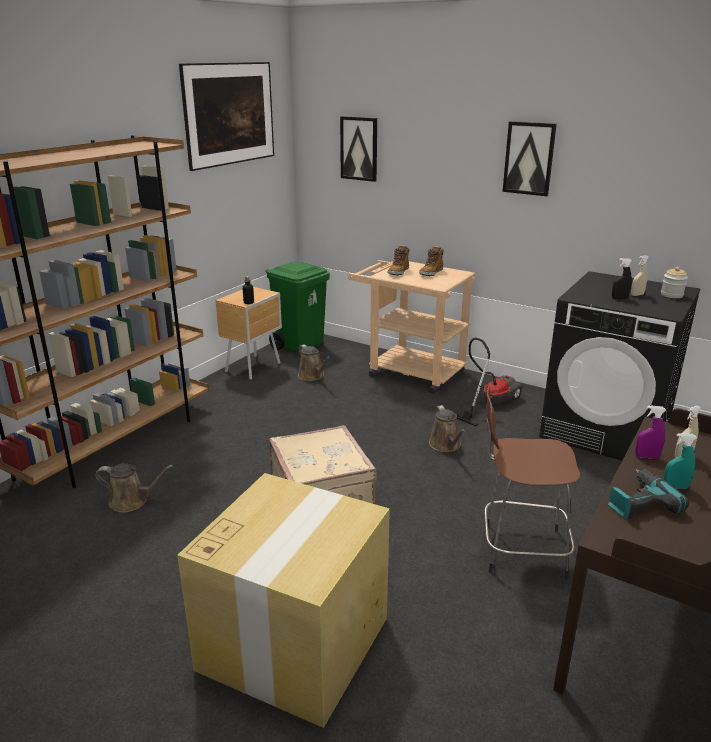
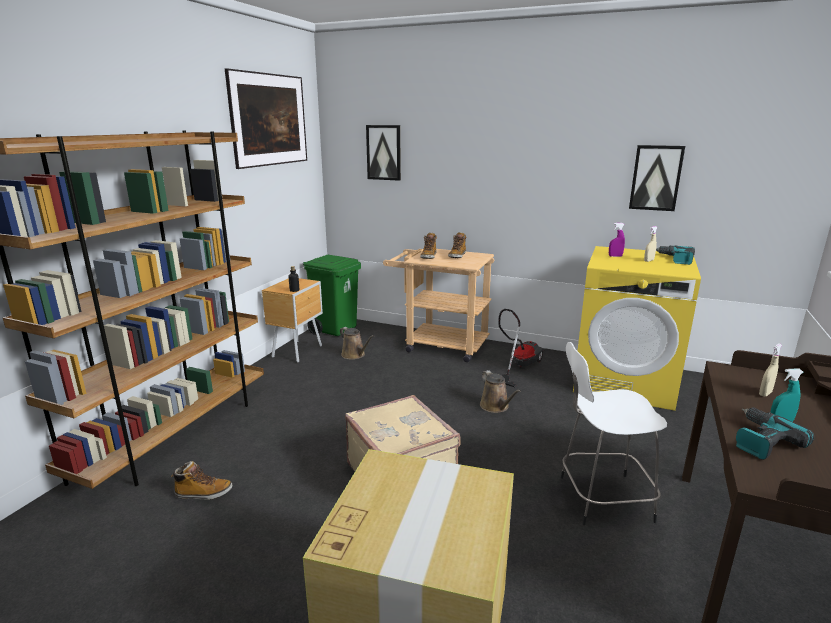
camera: 10 degrees left, 5 degrees down
(132, 501) = (203, 493): brown watering can -> boot
(520, 550) = (601, 498): brown stool -> white stool
(529, 158) = (538, 153): picture -> picture (656, 178)
(606, 430) = (624, 381): black washing machine -> yellow washing machine
(619, 298) = (637, 264): black spray bottle -> none
(647, 457) = (735, 396): purple spray bottle -> purple spray bottle (615, 256)
(671, 295) = (675, 259): jar -> power drill

